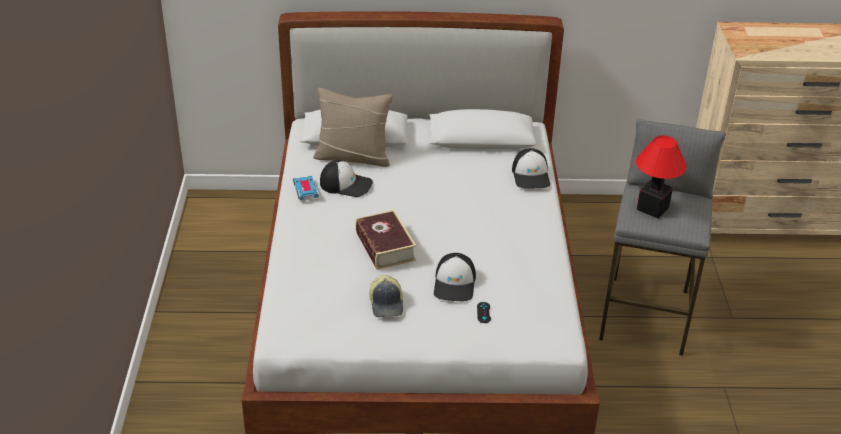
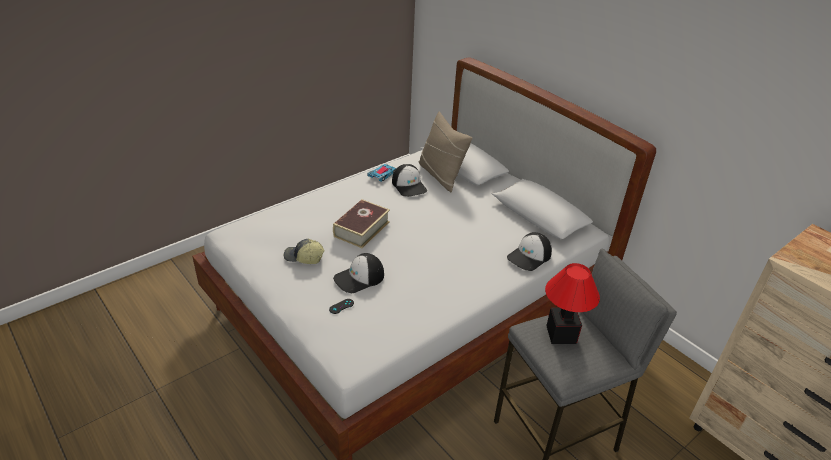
camera: 50 degrees right, 0 degrees up
(387, 304) = (303, 257): cap -> cap turned 60 degrees clockwise

